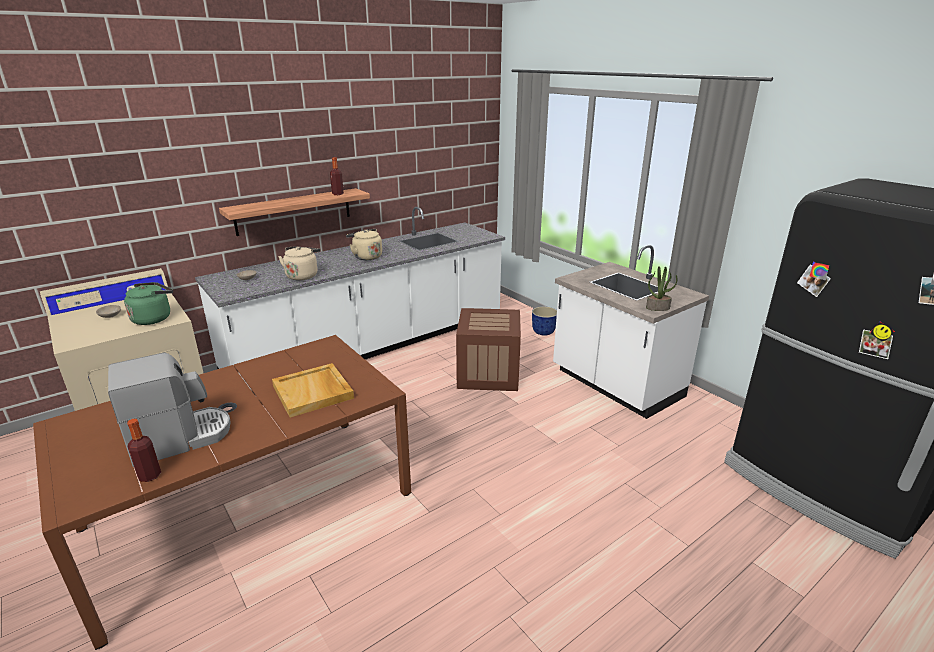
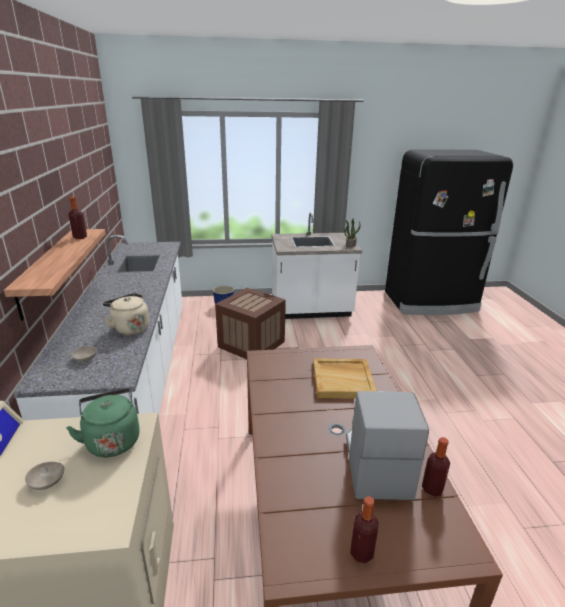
camera: 60 degrees left, 0 degrees up
(71, 452) = (361, 553): none -> bottle
(366, 257) = (131, 292): beige kettle -> none

